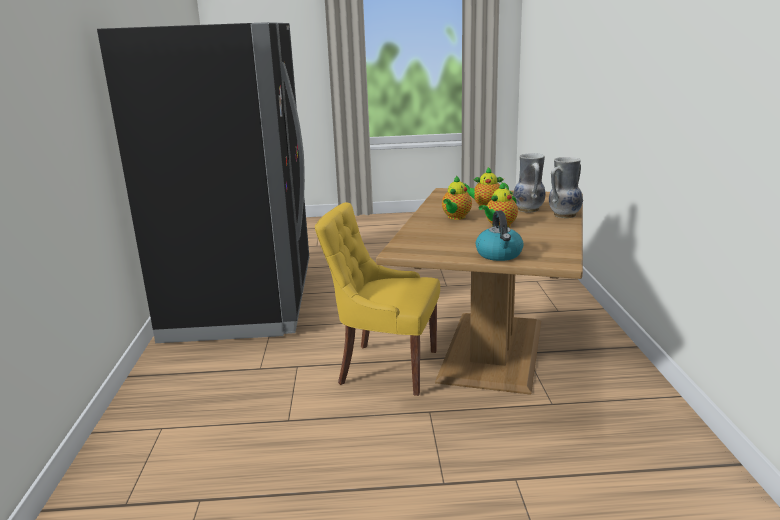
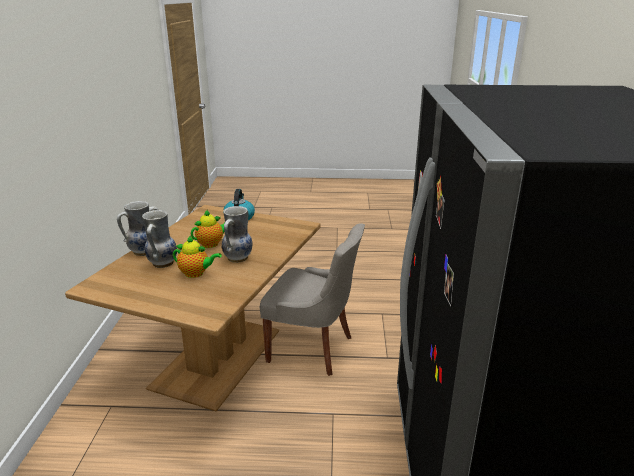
camera: 175 degrees left, 5 degrees up
(385, 367) = (313, 348): yellow chair -> grey chair
(455, 217) = (238, 258): teapot -> vase

